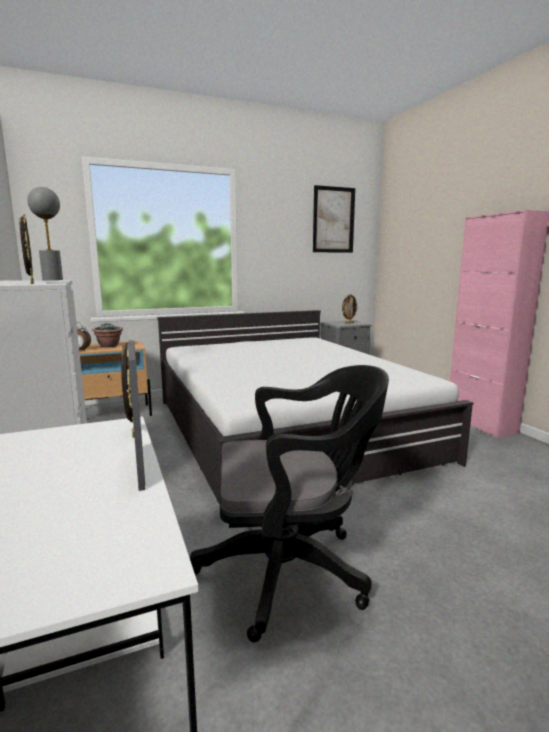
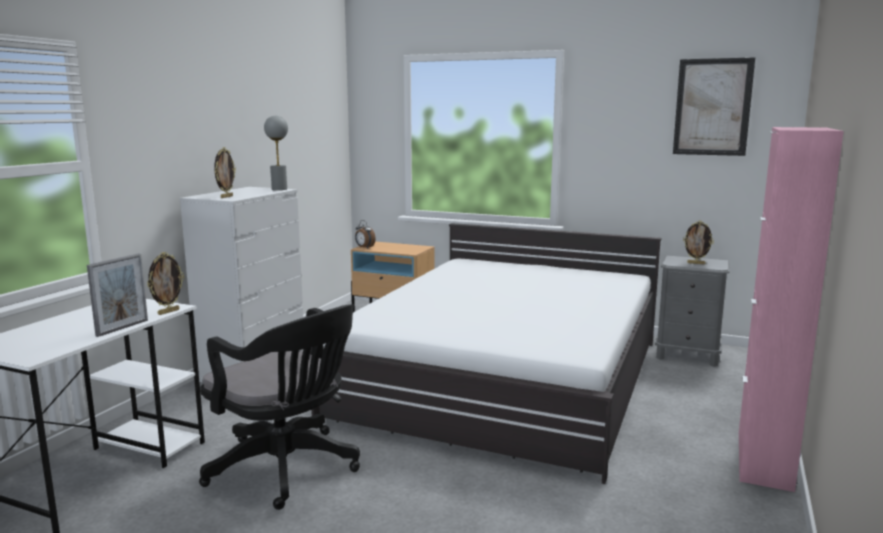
camera: 45 degrees right, 0 degrees up
(109, 346) = (395, 247): potted plant -> none

